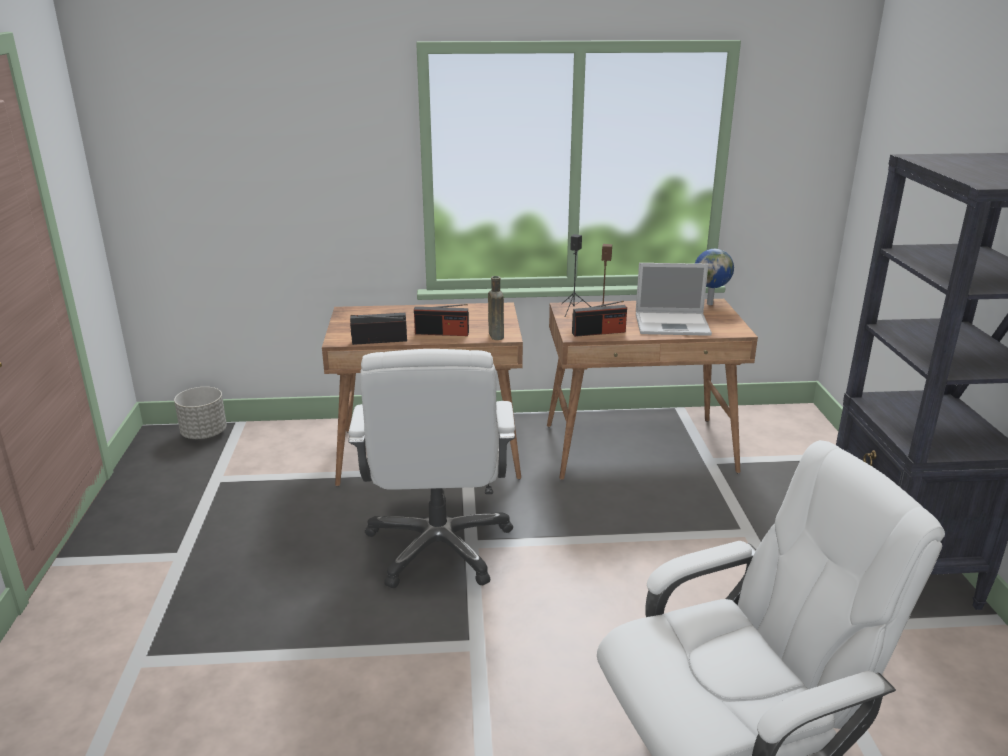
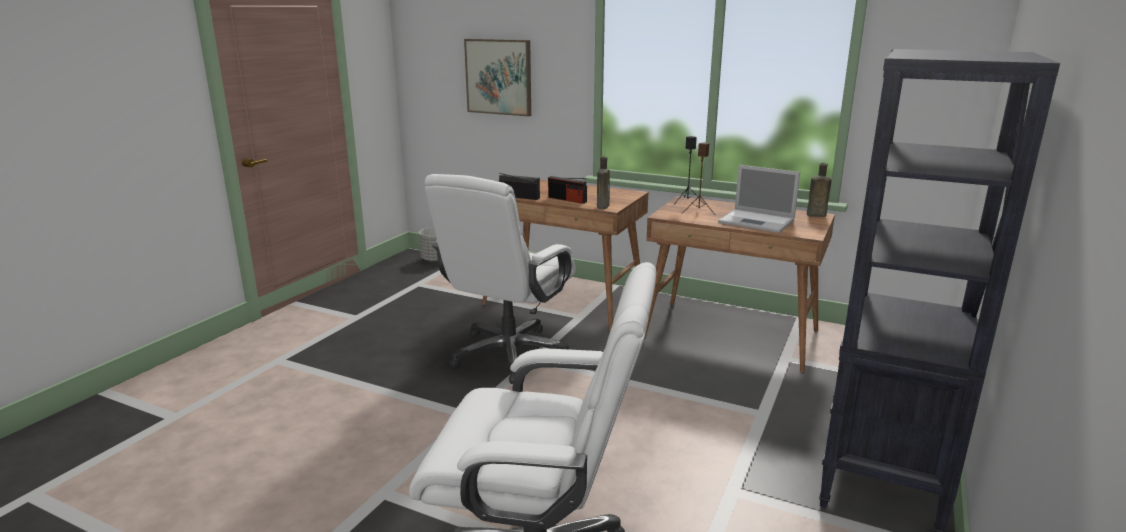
camera: 30 degrees right, 5 degrees down
(277, 175) = (499, 77): none -> picture
(599, 332) = (685, 216): radio -> none
(710, 303) = (814, 215): globe -> brown bottle

